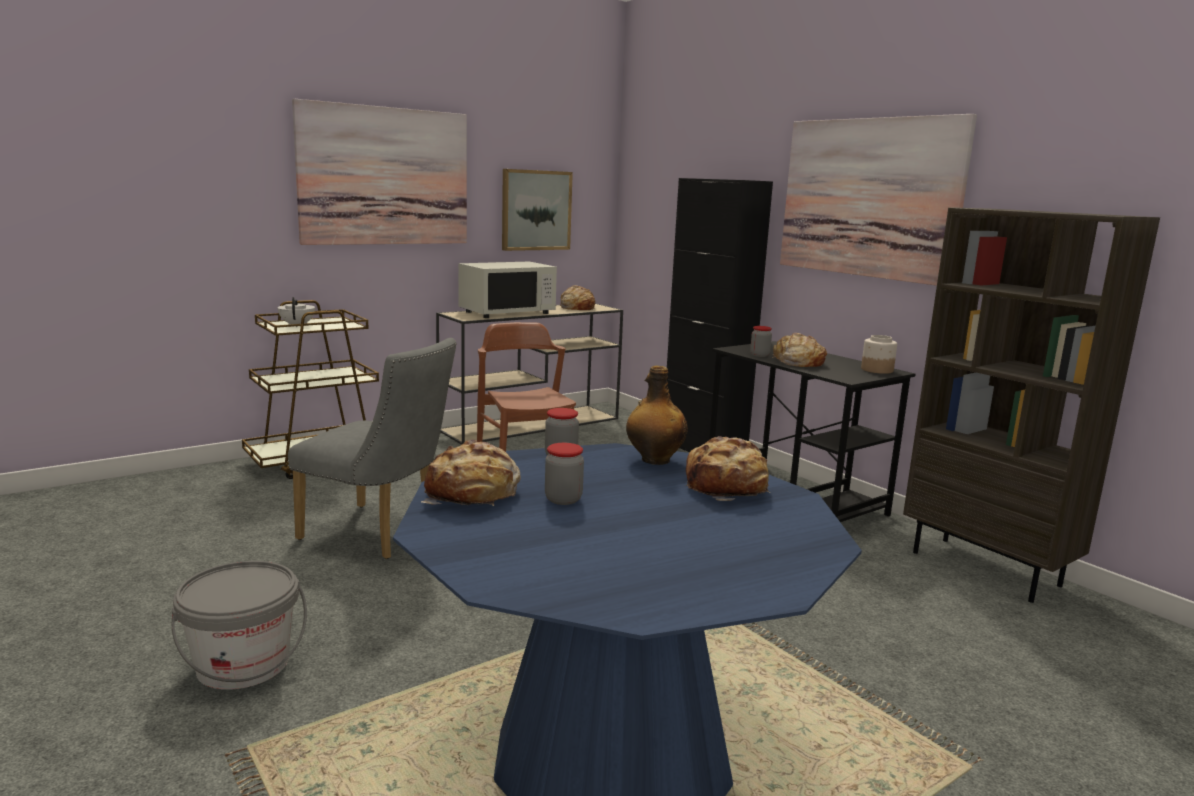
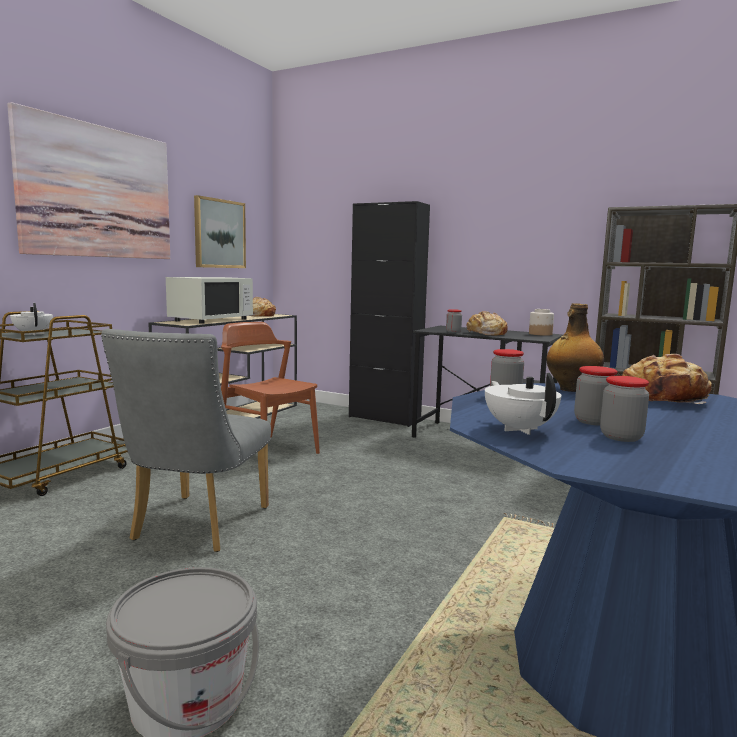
camera: 25 degrees left, 5 degrees down
(380, 534) = (195, 527): grey chair -> grey chair turned 105 degrees clockwise
(472, 494) = (519, 429): bread -> white teapot
(541, 519) = (621, 437): none -> jar
(869, 198) = (513, 212): picture -> none

